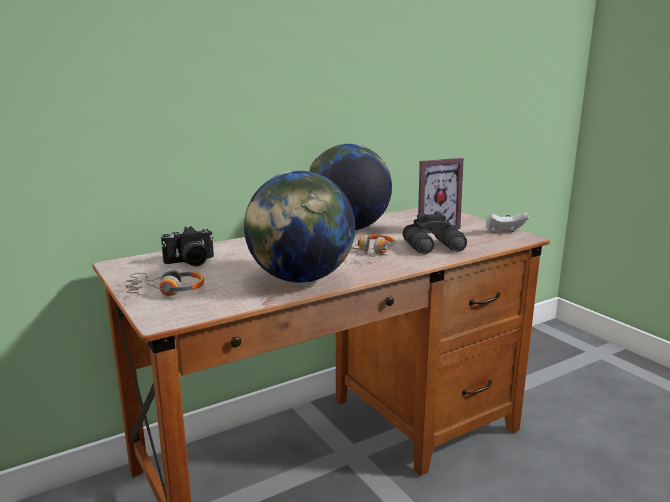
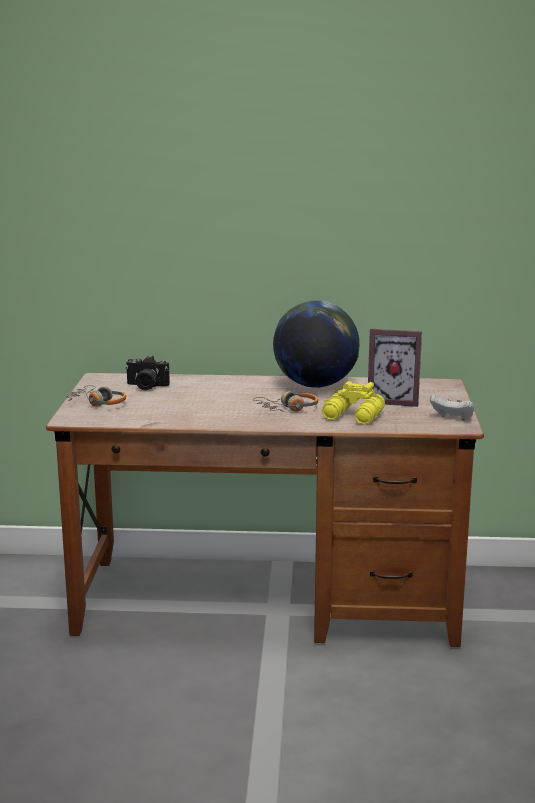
camera: 35 degrees right, 0 degrees up
(300, 279) = (196, 416): globe -> none
(435, 247) = (354, 416): black binoculars -> yellow binoculars

